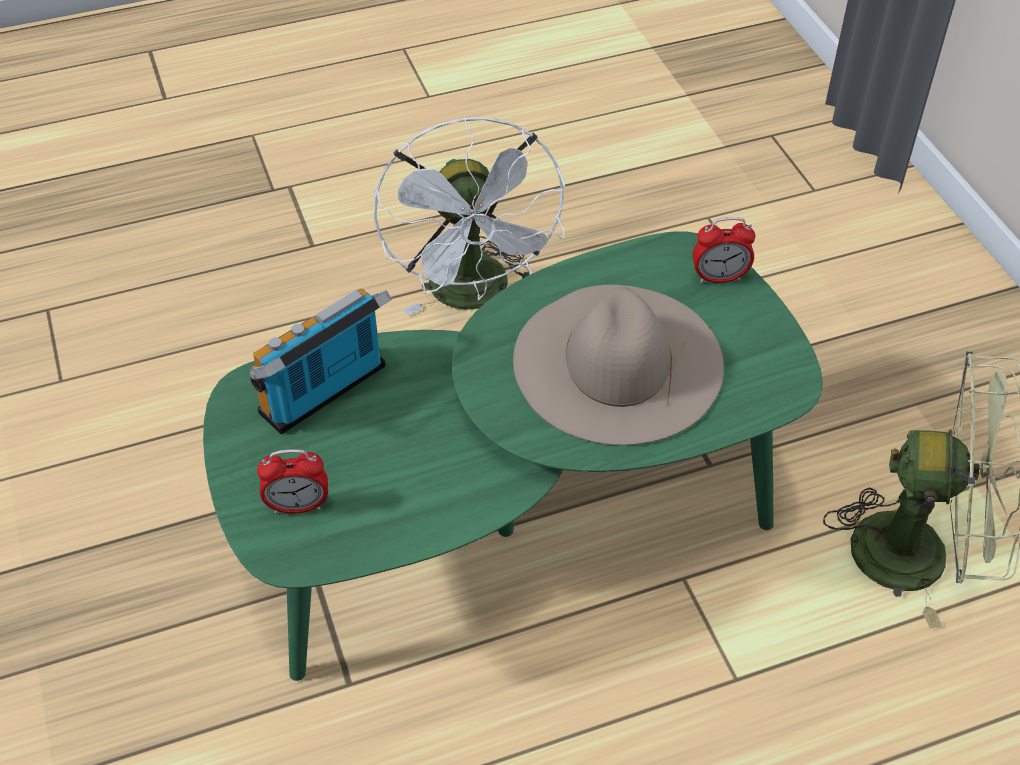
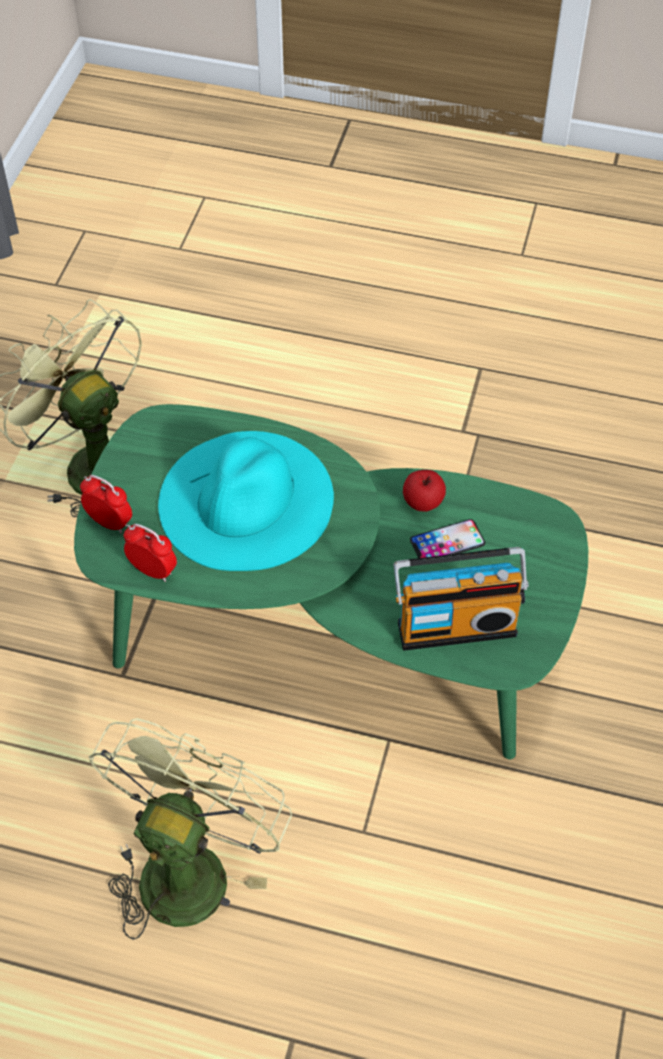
camera: 145 degrees left, 5 degrees up
(298, 506) = (528, 550): alarm clock -> alarm clock (152, 570)
(392, 467) = (447, 542): none -> phone
(450, 496) = (423, 502): none -> apple
(475, 296) = (189, 864): white fan -> green fan
(617, 362) = (246, 500): beige hat -> turquoise hat

